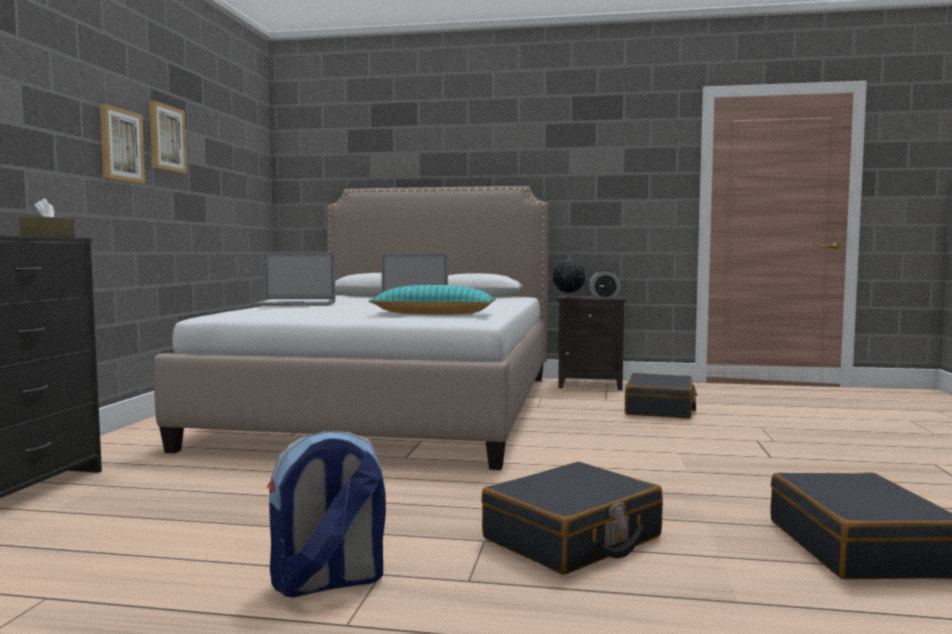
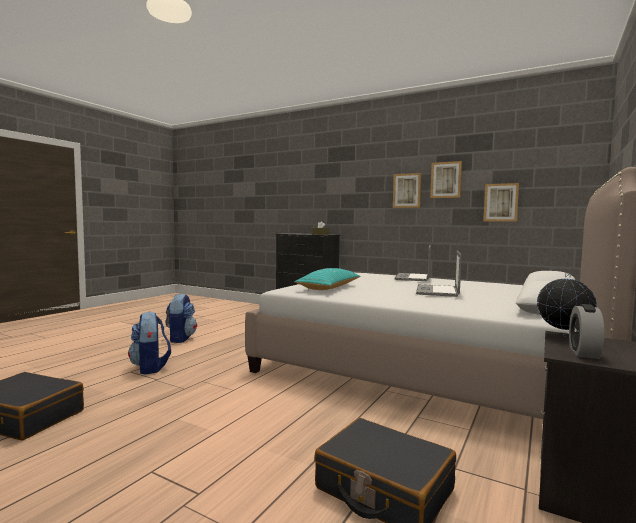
camera: 110 degrees right, 0 degrees up
(216, 188) = (501, 202): none -> picture
(573, 539) = (150, 368): black suitcase -> backpack

